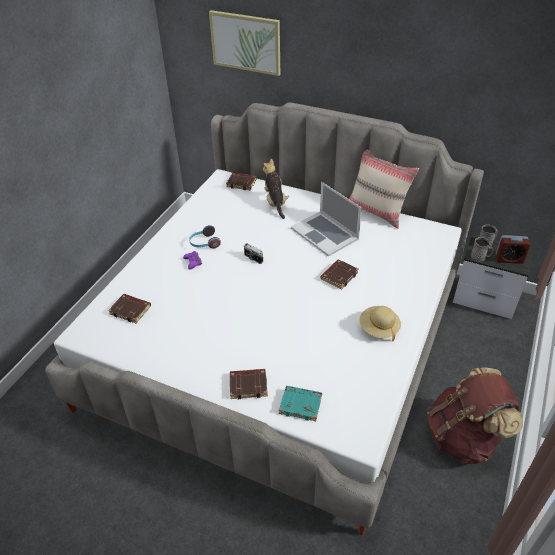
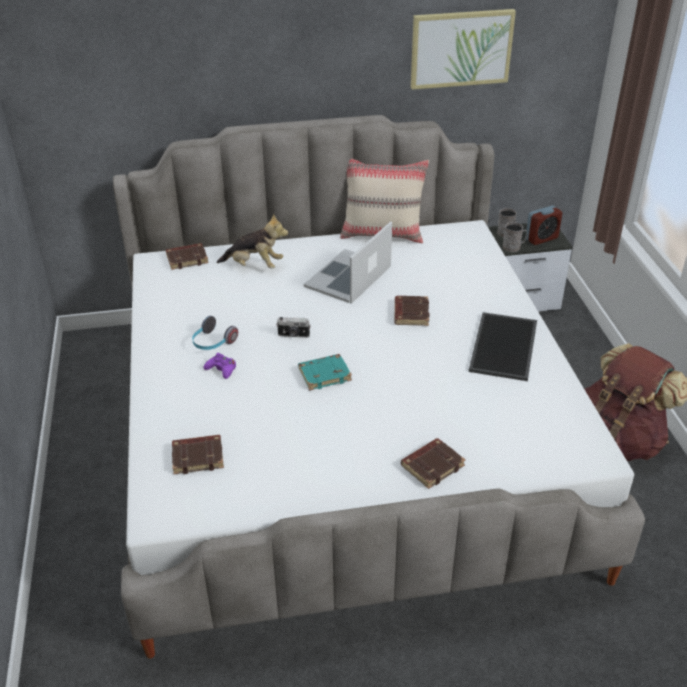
camera: 35 degrees left, 5 degrees down
(246, 42) = (148, 59): picture -> picture (461, 48)
(275, 203) = (254, 266): plush toy -> plush toy turned 150 degrees clockwise
(301, 404) = (507, 456): turquoise book -> turquoise book (325, 374)
(325, 233) = (349, 277): laptop -> laptop turned 105 degrees clockwise
(379, 328) = (505, 347): beige hat -> tray

